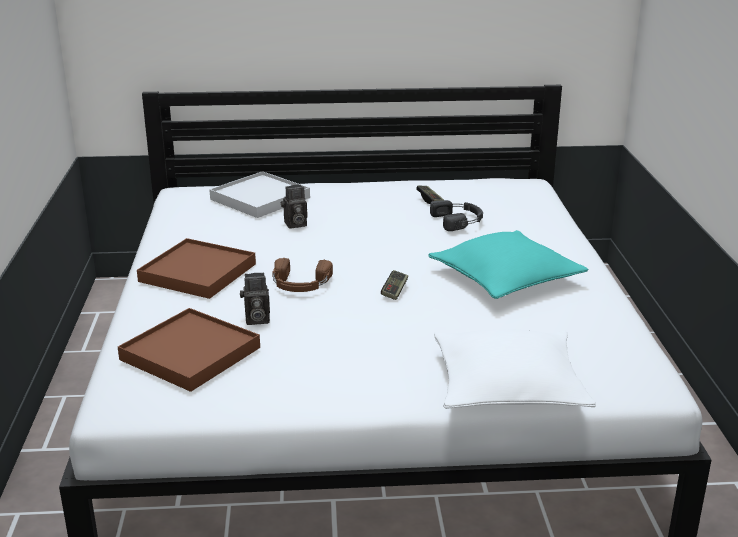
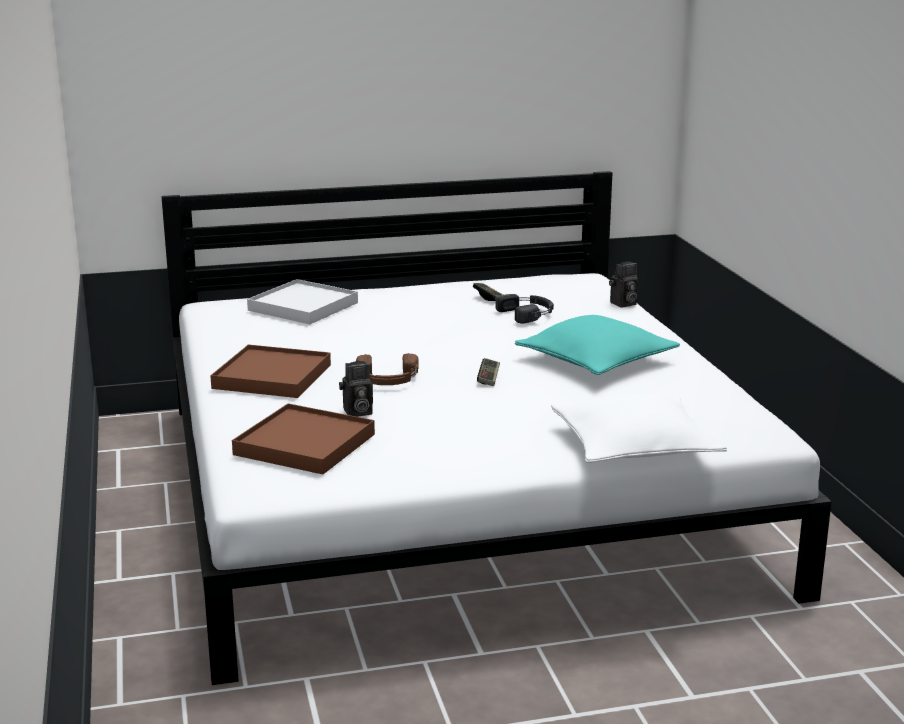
camera: 10 degrees left, 5 degrees down
(294, 224) = (353, 328): camera -> camera (623, 304)

